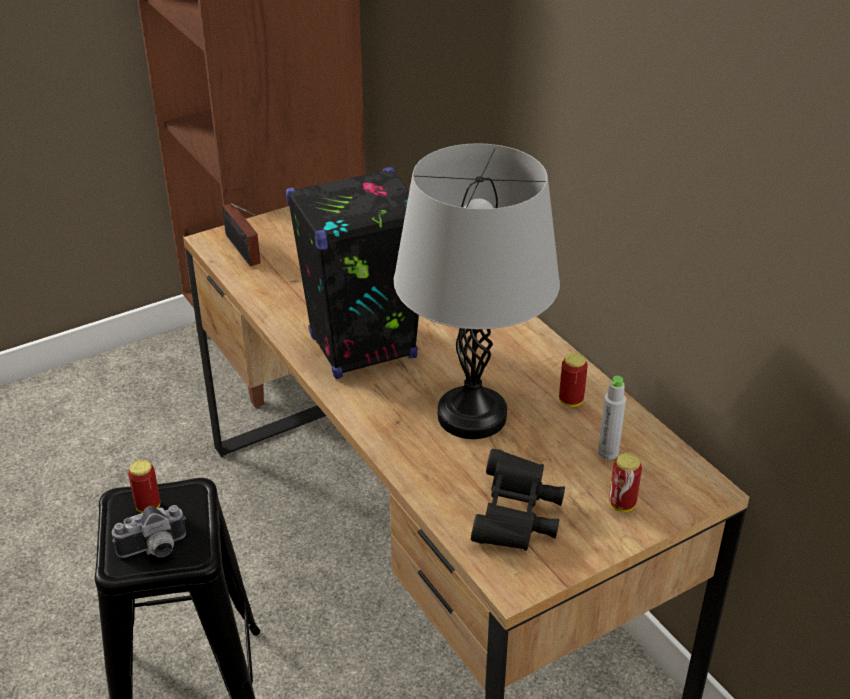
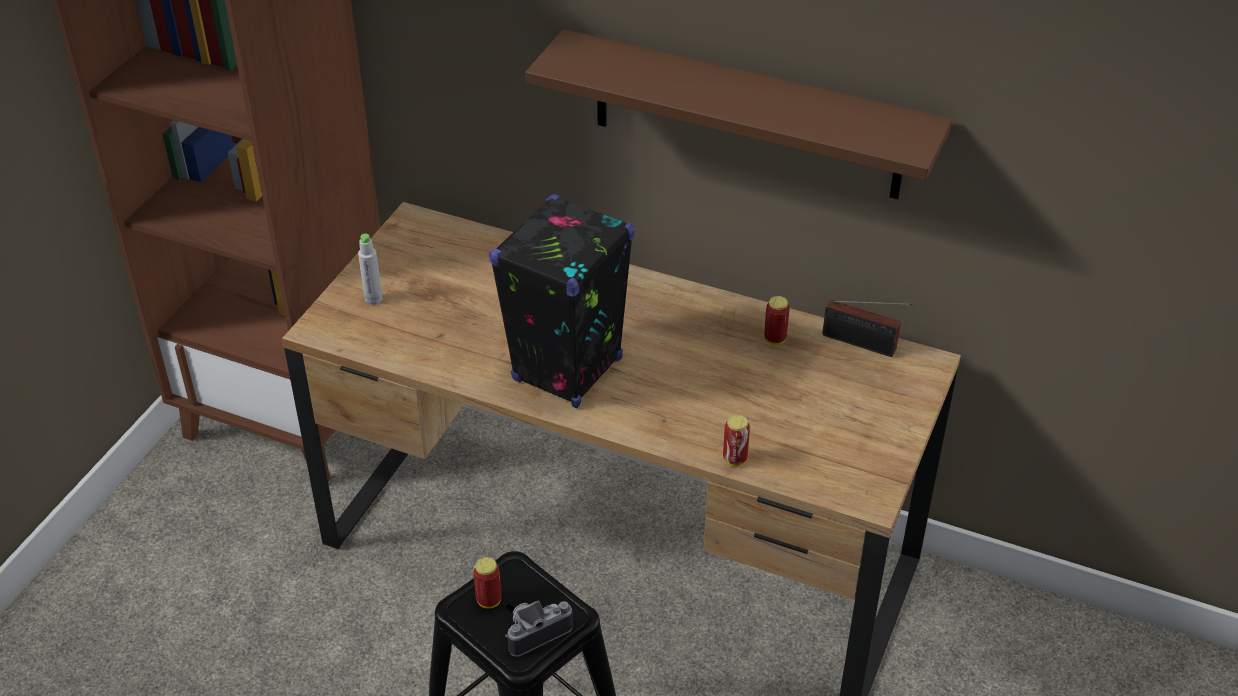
camera: 35 degrees left, 5 degrees up
(154, 550) = (535, 631): camera -> camera turned 150 degrees counterclockwise
(243, 251) = (359, 327): radio -> radio (862, 344)
(472, 416) = (715, 387): grey table lamp -> none
(516, 518) = (827, 452): black binoculars -> none
(603, 151) = (747, 116): none -> brown shelf
(608, 452) = (840, 368): grey bottle -> grey bottle (373, 299)
(622, 505) = (886, 404): can -> can (734, 459)

